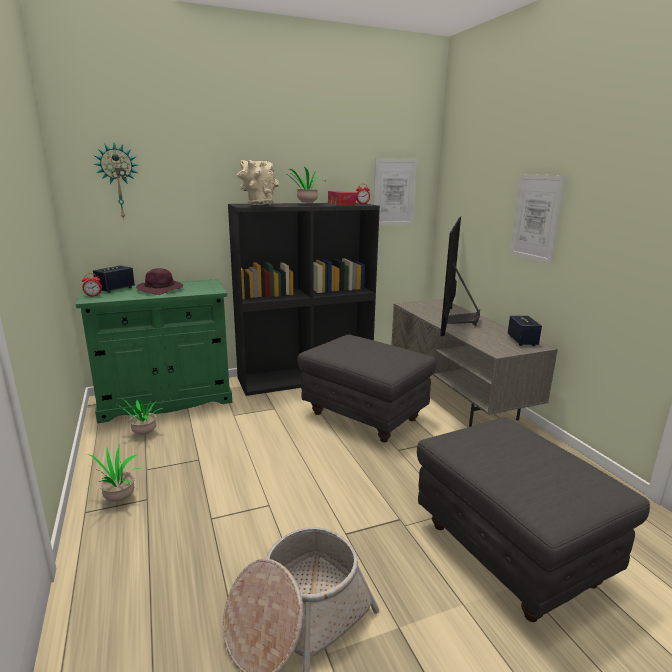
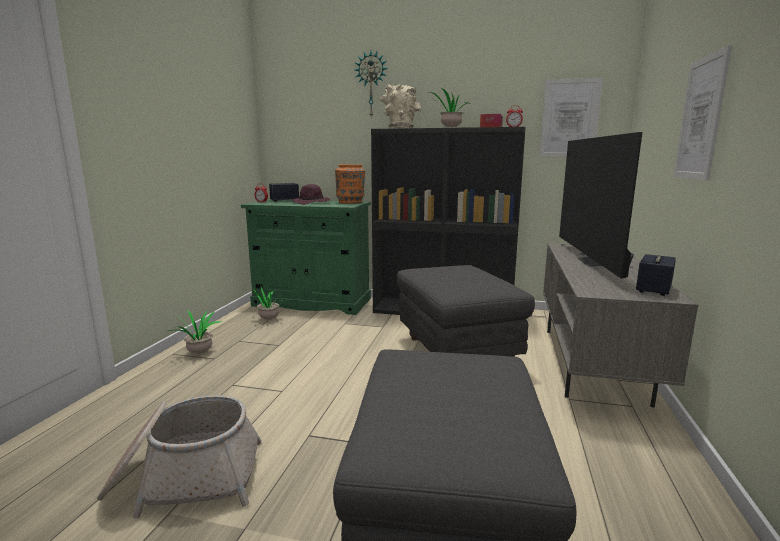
camera: 35 degrees right, 5 degrees down
(118, 181) = (299, 114): wall clock -> wall clock (371, 84)
(201, 283) = (350, 202): none -> orange vase
(456, 320) = (595, 262): television -> television turned 45 degrees counterclockwise

